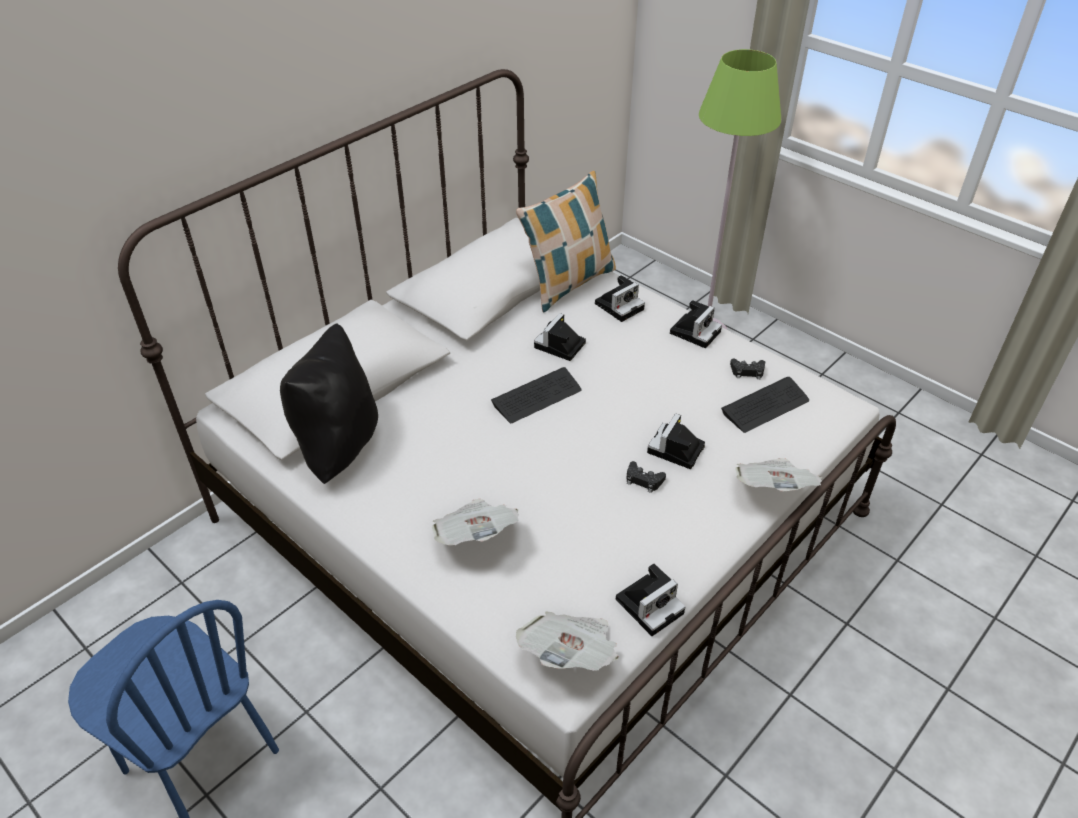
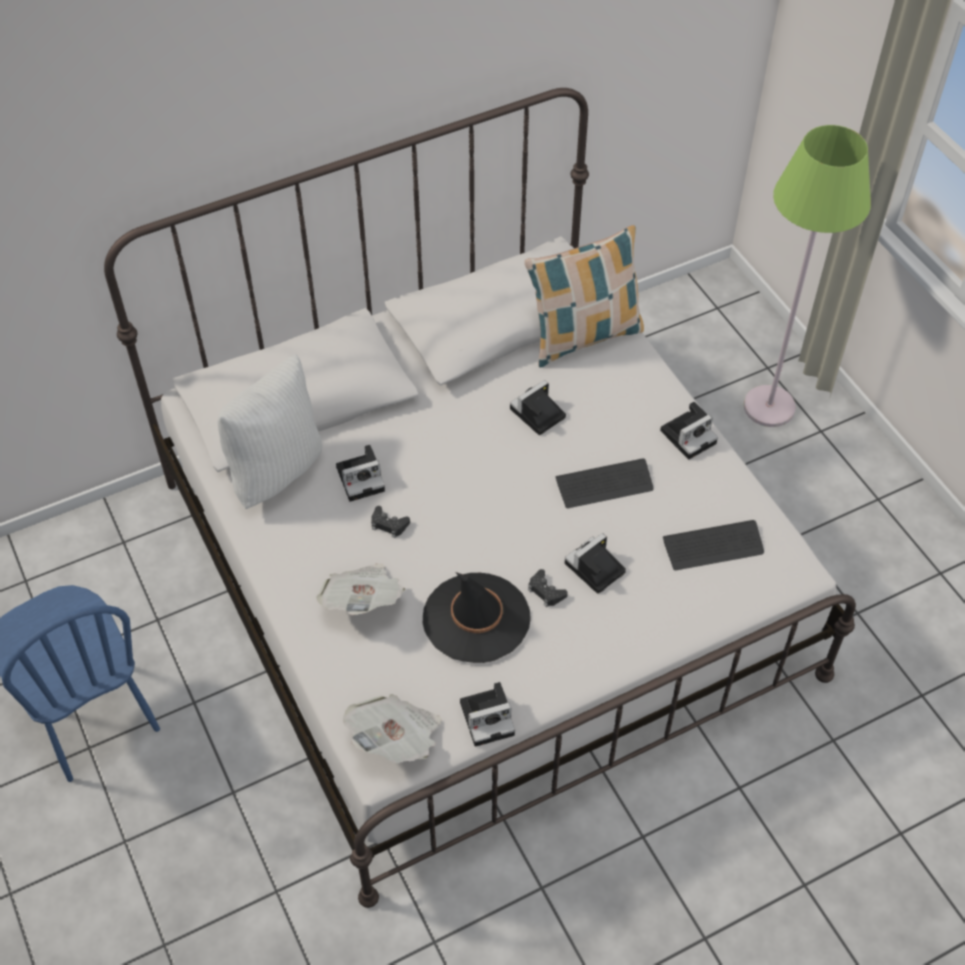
camera: 20 degrees right, 10 degrees up
(338, 447) = (276, 469): black pillow -> white pillow
(537, 397) = (486, 468): keyboard -> keyboard (604, 485)
(591, 520) = (476, 618): none -> black hat
(620, 305) = (625, 380): camera -> camera (362, 477)
(747, 371) = (717, 500): black game controller -> black game controller (389, 524)
(773, 489) = (667, 640): newspaper -> none

